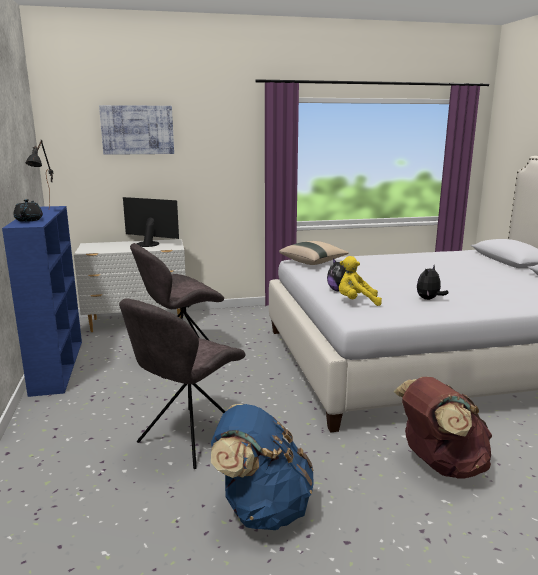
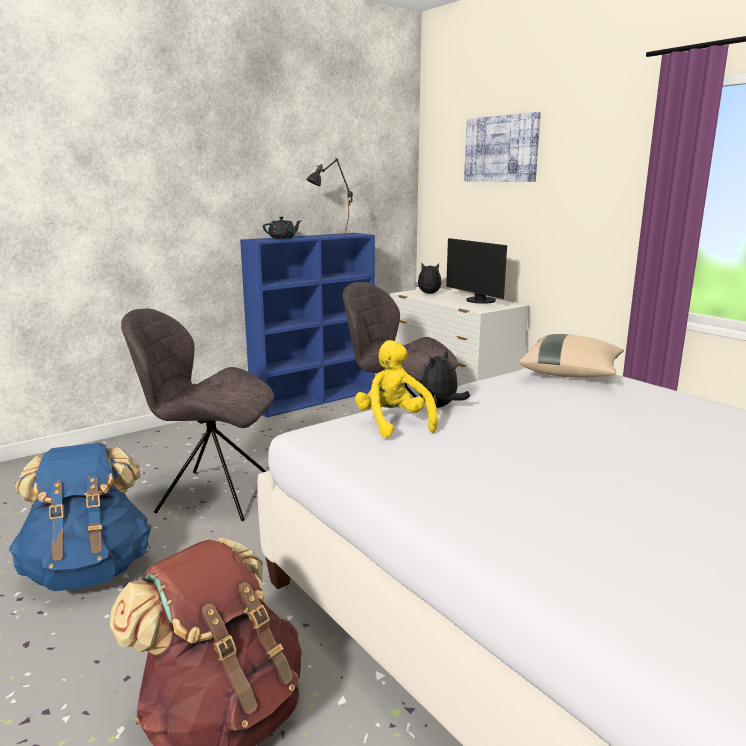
camera: 65 degrees right, 0 degrees up
(149, 244) = (478, 301): monitor -> monitor turned 150 degrees clockwise
(429, 299) = (481, 474): plush toy -> plush toy (428, 294)

